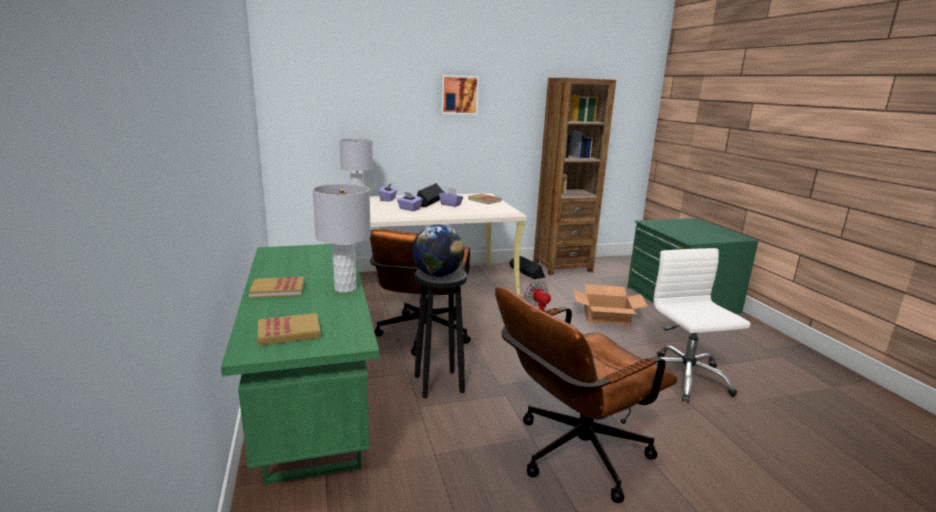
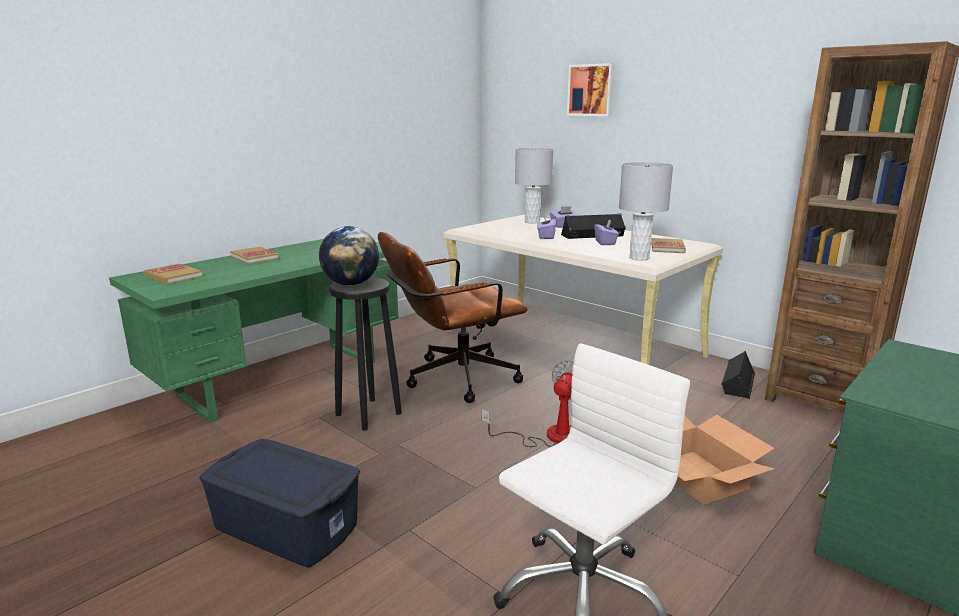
camera: 60 degrees right, 0 degrees up
(345, 288) = (276, 269): grey table lamp -> grey table lamp (639, 258)
(459, 95) = (686, 91): picture -> picture (591, 90)
(572, 456) = (286, 525): brown office chair -> blue storage box

